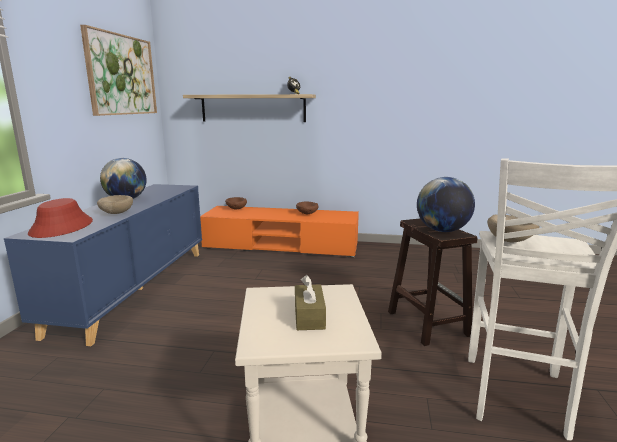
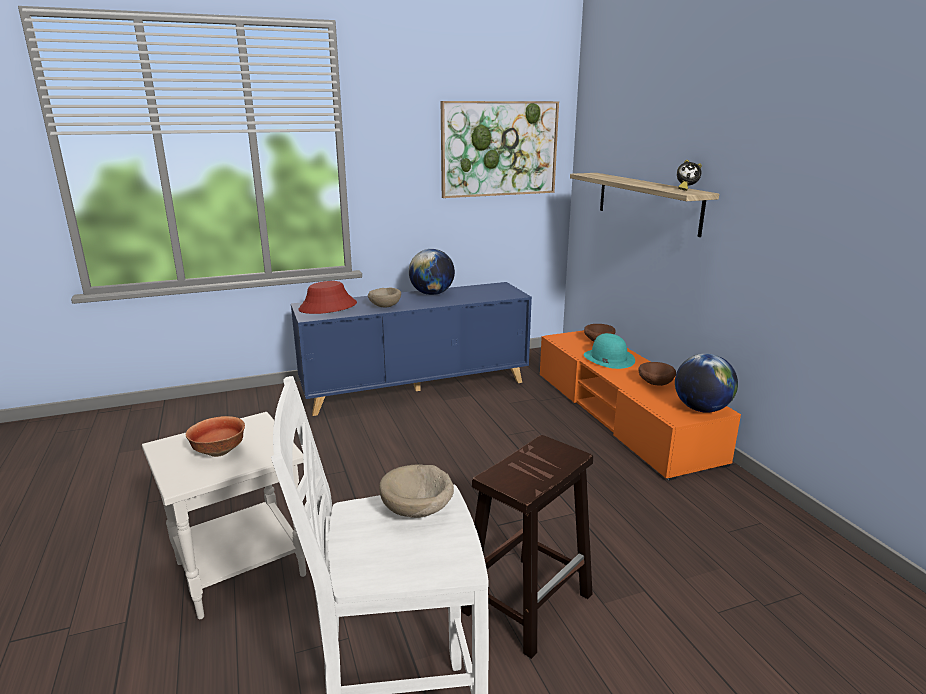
camera: 60 degrees right, 5 degrees up
(261, 213) = (608, 358): none -> turquoise hat
(309, 316) = (218, 452): brown tissue box -> bowl
(442, 230) = (523, 472): globe -> globe (701, 409)

